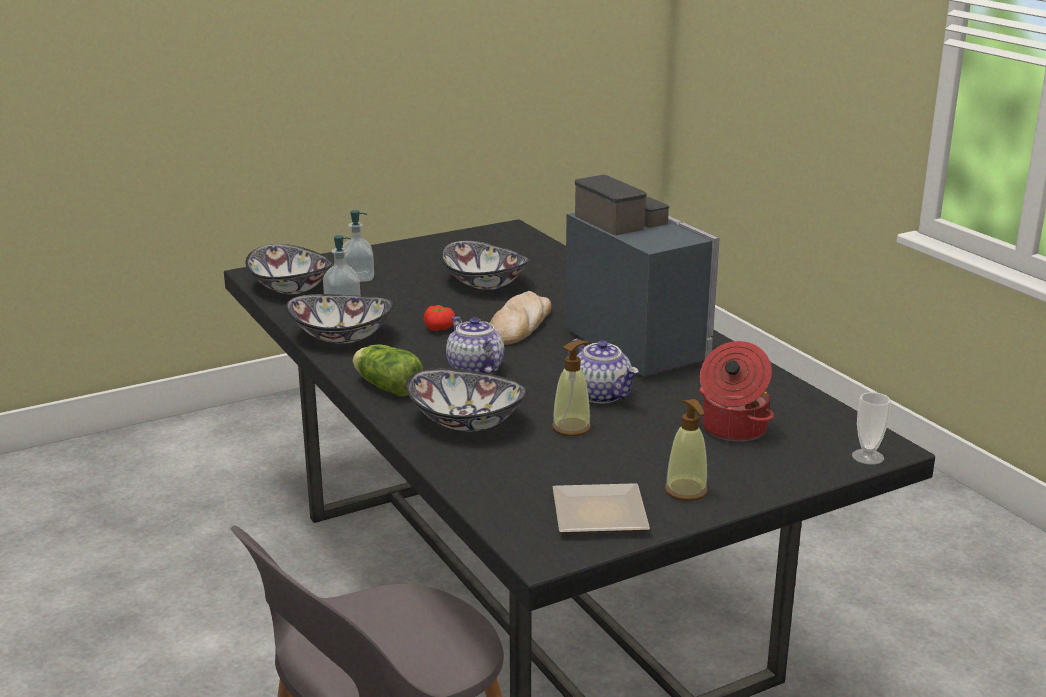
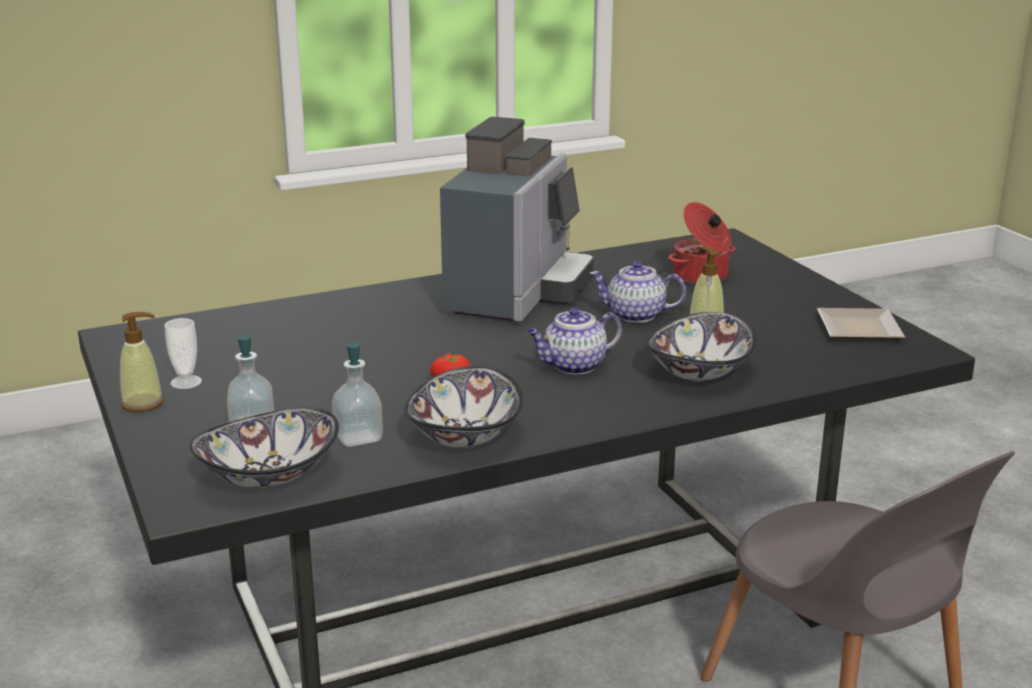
camera: 85 degrees left, 0 degrees up
(386, 386) = (613, 409): lettuce -> none
(485, 283) = (316, 354): bowl -> none
(519, 325) = (454, 341): bread -> none
(602, 395) = (635, 315): teapot -> teapot turned 135 degrees counterclockwise
(639, 343) = (517, 294): coffee machine -> coffee machine turned 135 degrees clockwise
(686, 491) = (811, 299): soap dispenser -> soap dispenser (143, 403)
(867, 457) = (742, 244): cup -> cup (186, 382)

